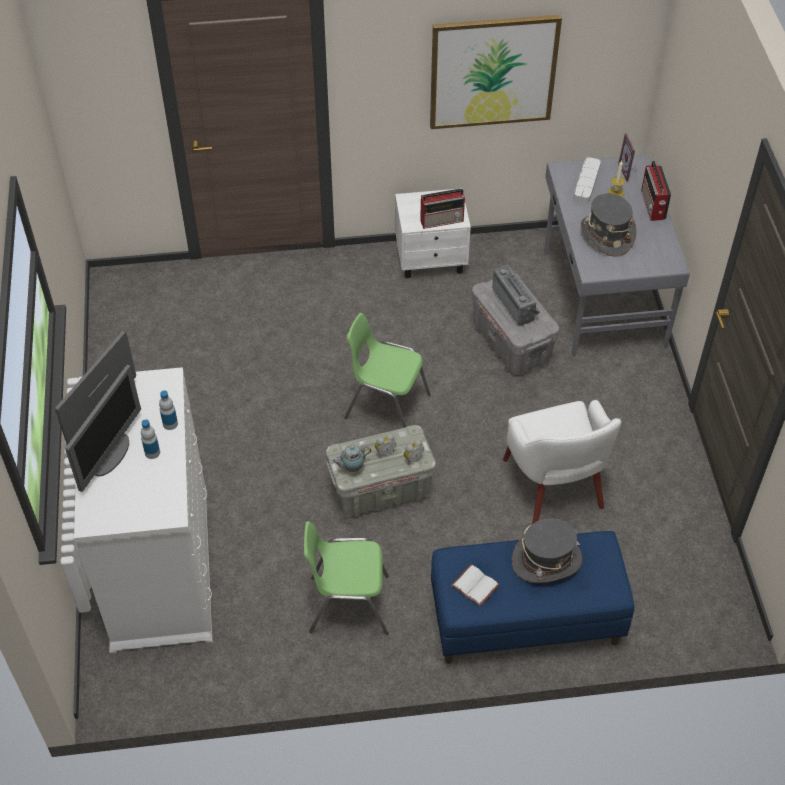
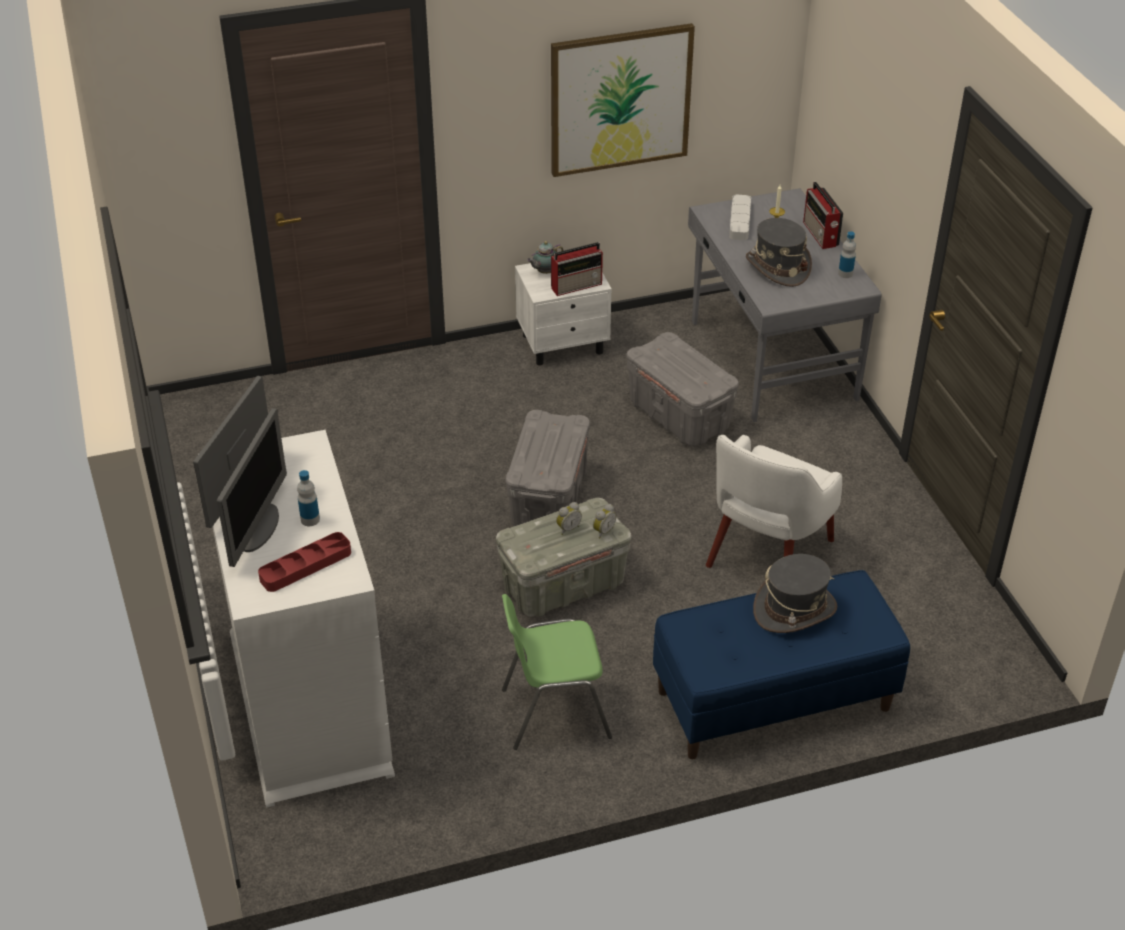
camera: 10 degrees left, 10 degrees down
(139, 496) = (305, 566): none -> red tray
(170, 424) = (325, 488): bottle -> bottle (845, 274)
(351, 467) = (532, 550): teapot -> teapot (544, 272)
(386, 406) = (548, 498): green chair -> grey storage box
(474, 586) = (716, 648): white book -> none
(515, 304) = (682, 362): radio -> none
(554, 485) = (768, 554): white armchair -> white armchair turned 60 degrees clockwise
(629, 171) = (784, 205): picture frame -> none

